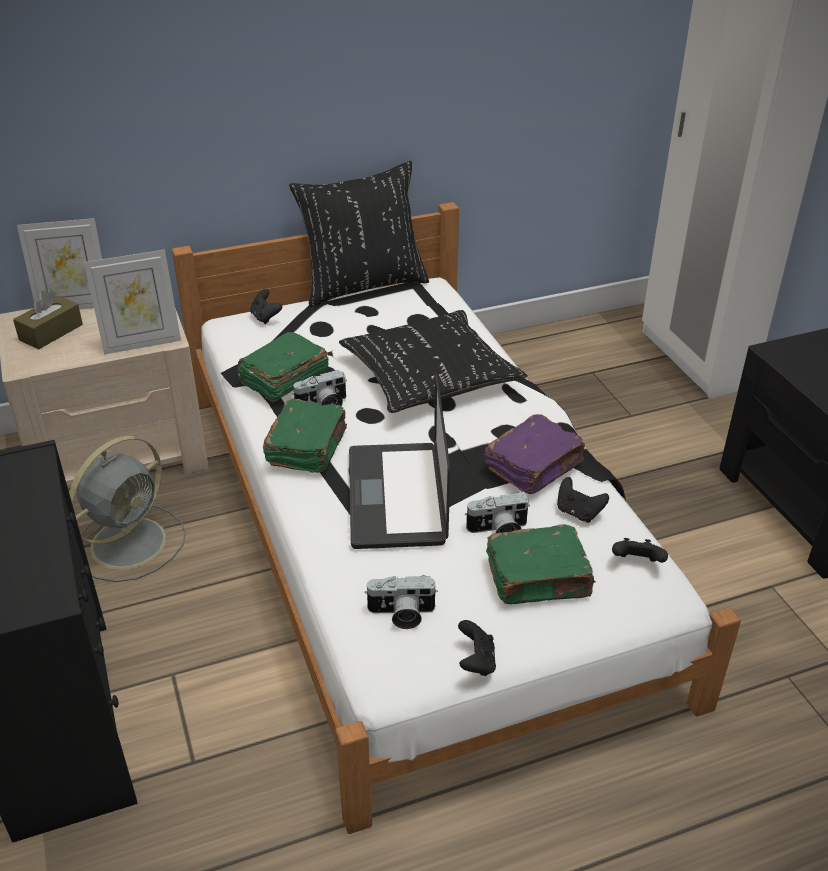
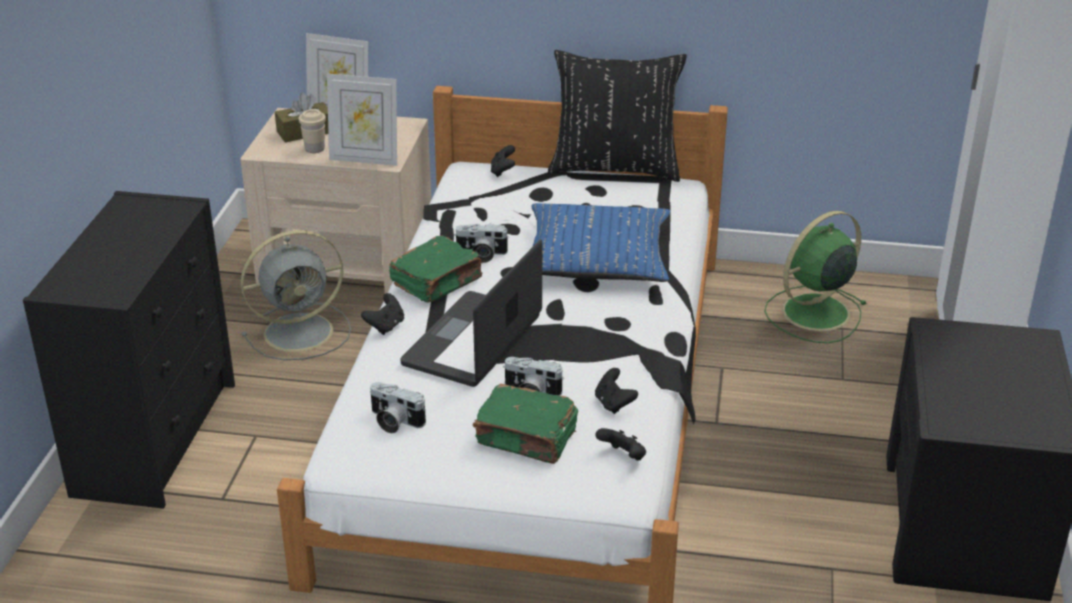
camera: 30 degrees right, 5 degrees down
(78, 347) = (315, 149): none -> beige cup
(283, 379) = (467, 224): green book -> none
(429, 376) = (596, 259): black pillow -> blue pillow
(476, 662) = (418, 473): black game controller -> black game controller (385, 326)
(534, 467) = (611, 357): purple book -> none
(561, 367) = (813, 314): none -> green fan

